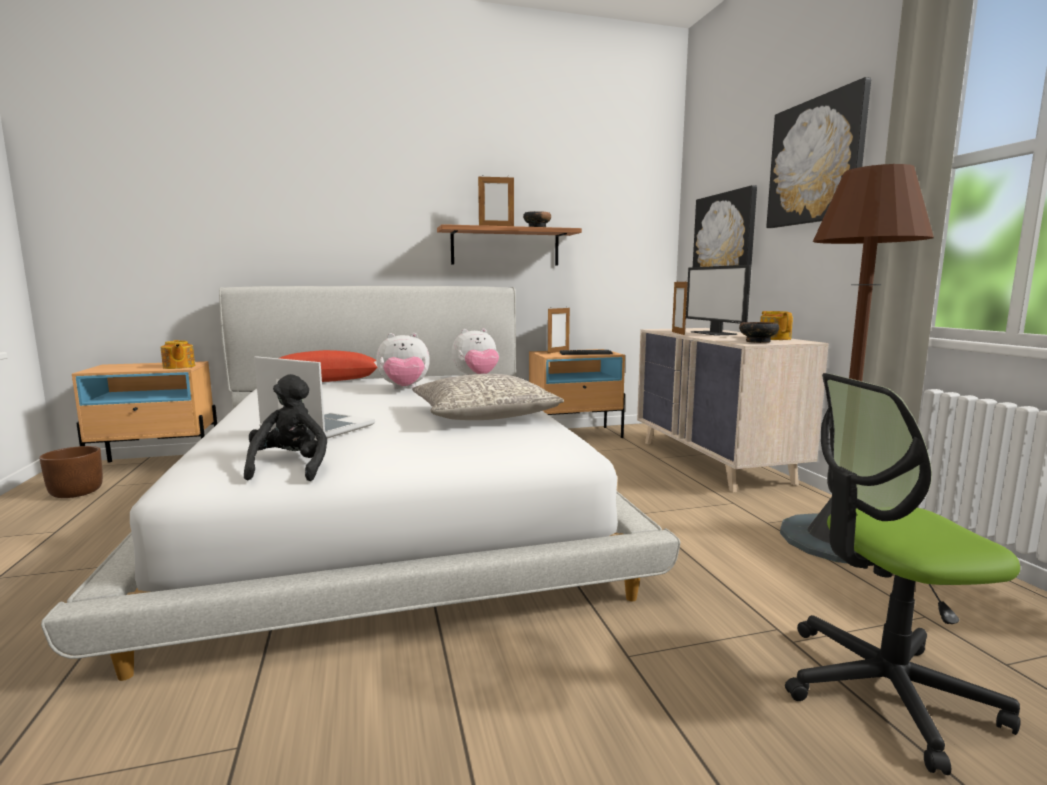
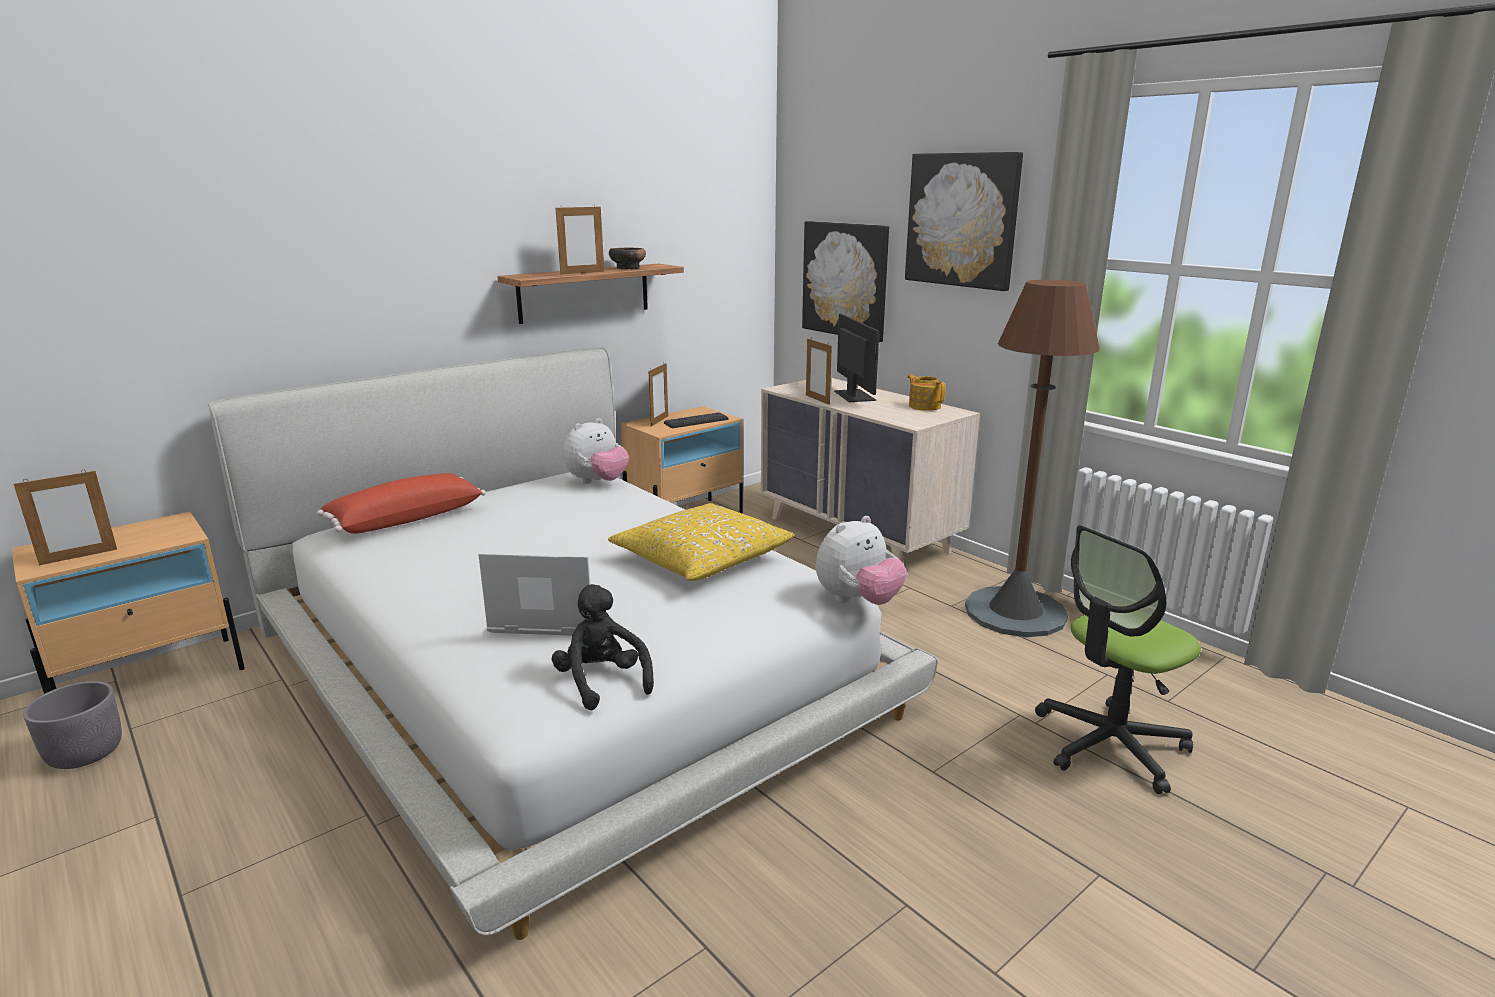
camera: 25 degrees left, 10 degrees up
(77, 492) = (86, 753): brown planter -> grey planter
(118, 369) = (79, 557): none -> picture frame
(178, 367) = (174, 535): teapot -> none
(404, 389) = (544, 522): plush toy -> plush toy (858, 601)
(484, 415) = (702, 559): grey pillow -> yellow pillow
(714, 333) = (853, 396): monitor -> monitor turned 150 degrees counterclockwise
(757, 342) = (918, 418): bowl -> none

